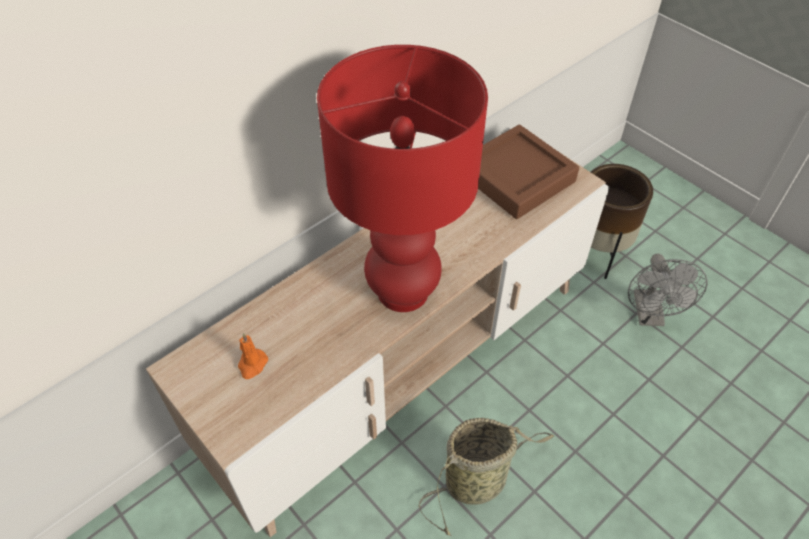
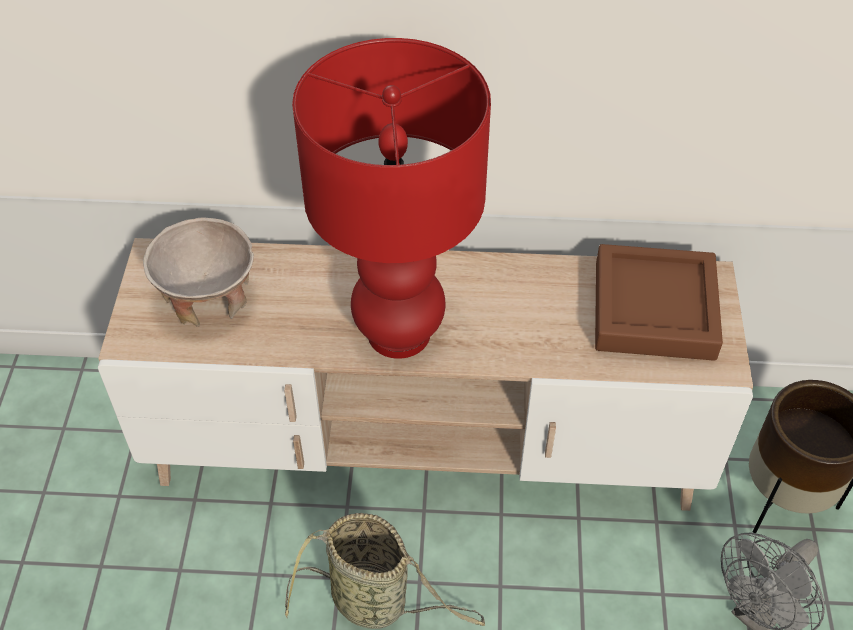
camera: 45 degrees right, 0 degrees up
(252, 365) = (207, 297): orange candle -> beige bowl

